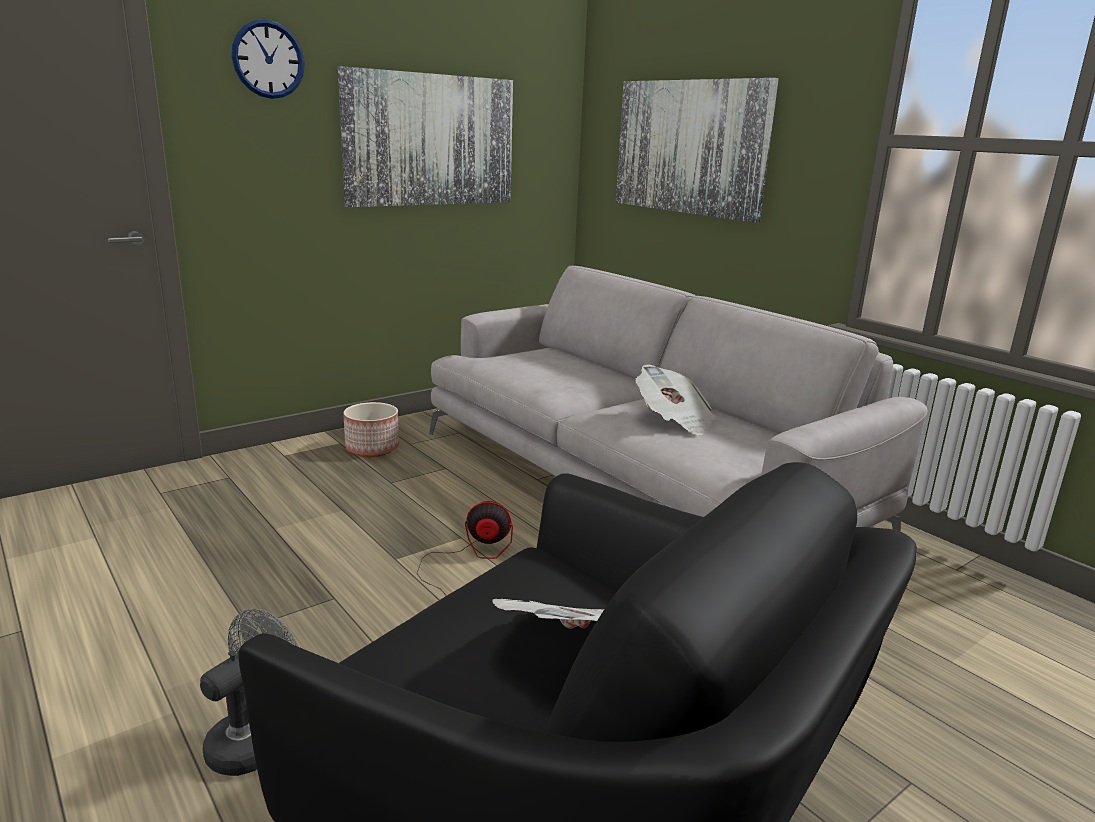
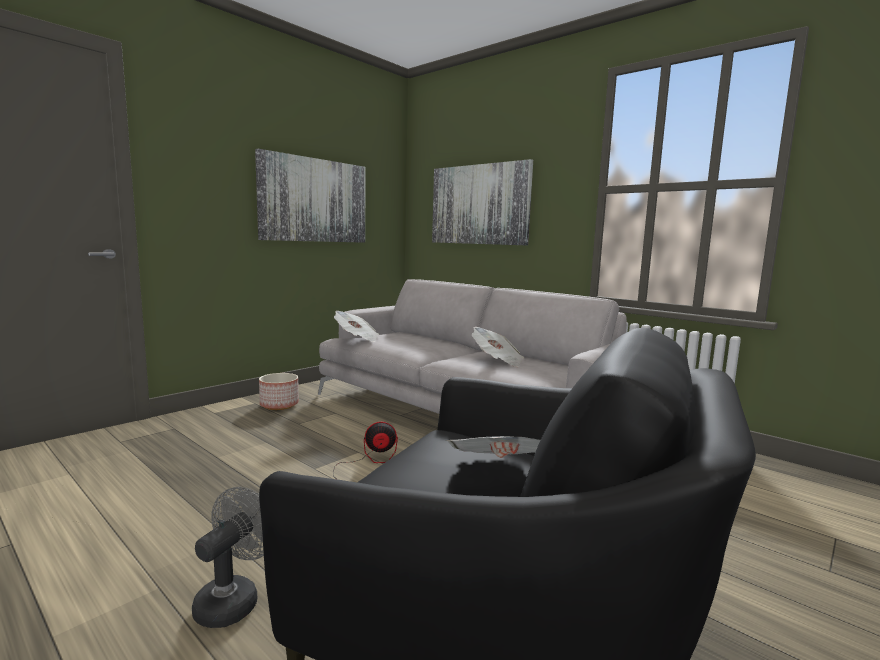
camera: 10 degrees left, 10 degrees down
(268, 59) = (209, 140): wall clock -> none
(482, 361) = (357, 338): none -> newspaper

